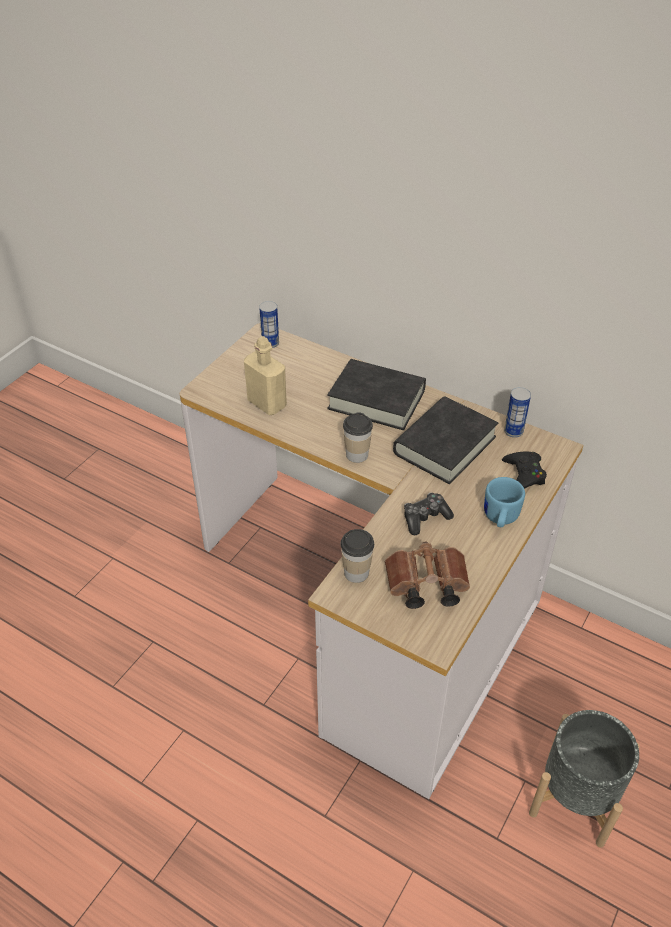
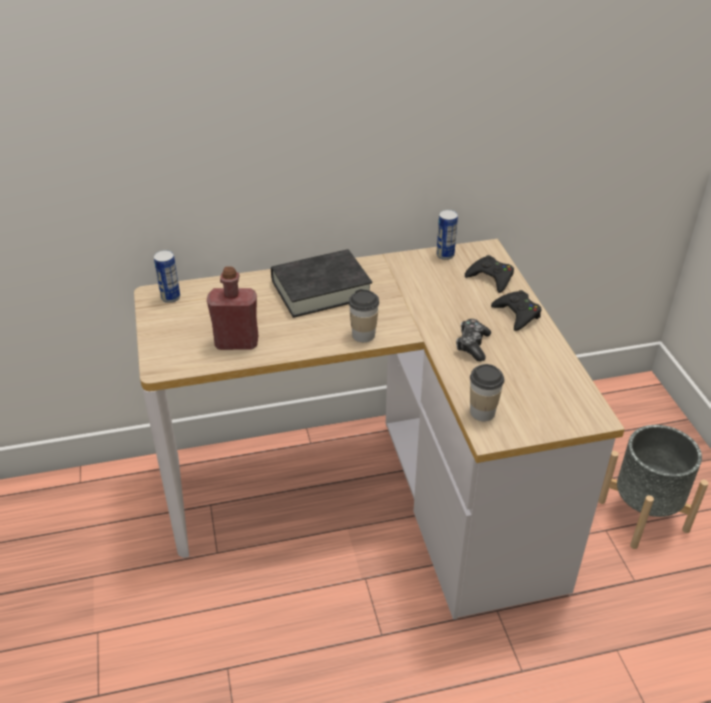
camera: 45 degrees left, 5 degrees down
(267, 404) = (237, 343): beige bottle -> red bottle
(424, 586) = (536, 388): brown binoculars -> none
(444, 445) = (414, 291): black book -> none
(499, 519) = (517, 314): blue mug -> black game controller

